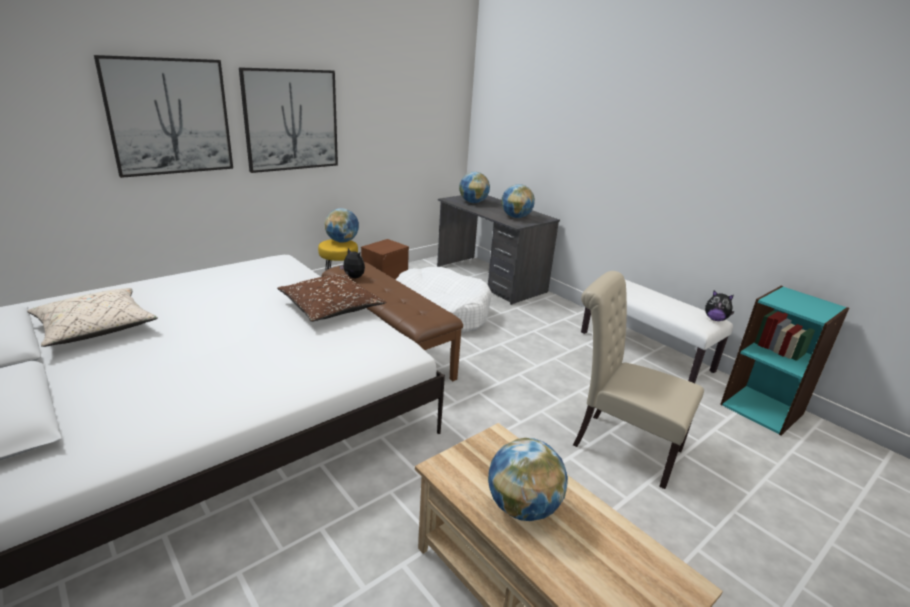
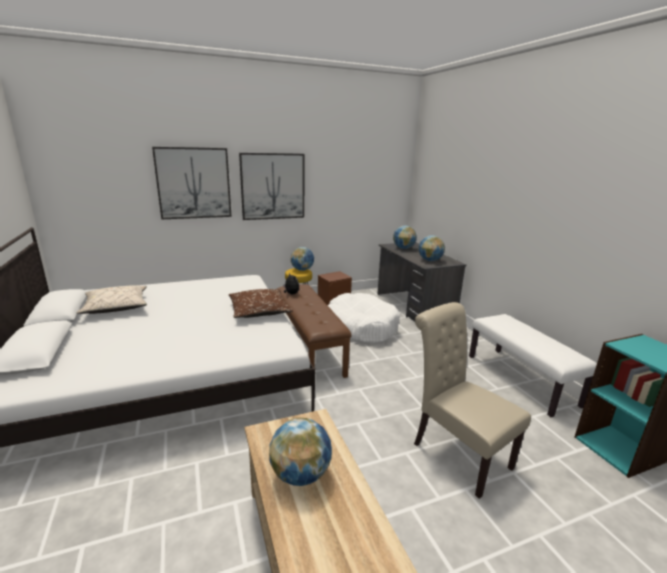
camera: 20 degrees right, 5 degrees down
(715, 319) = (579, 358): plush toy -> none

